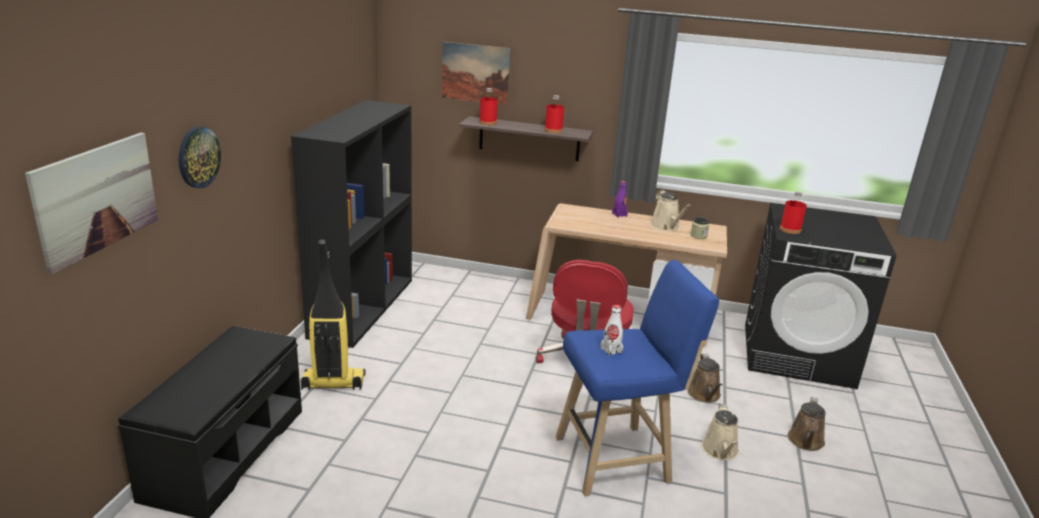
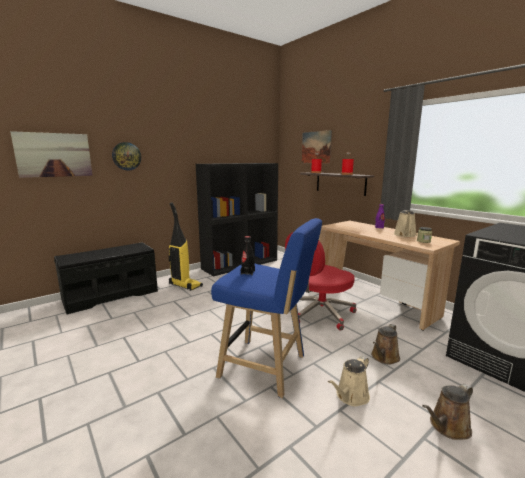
camera: 40 degrees right, 10 degrees down
(611, 350) = (248, 272): white bottle -> black bottle
(790, 229) = (491, 233): red bottle -> none

